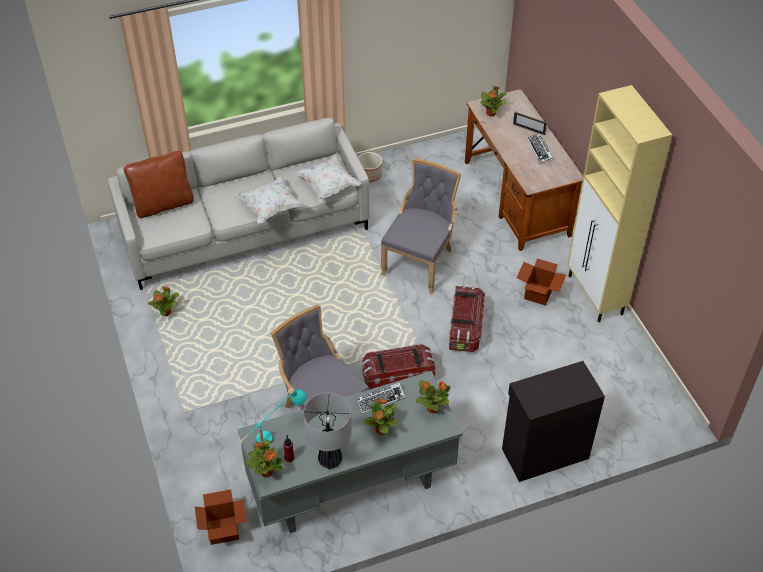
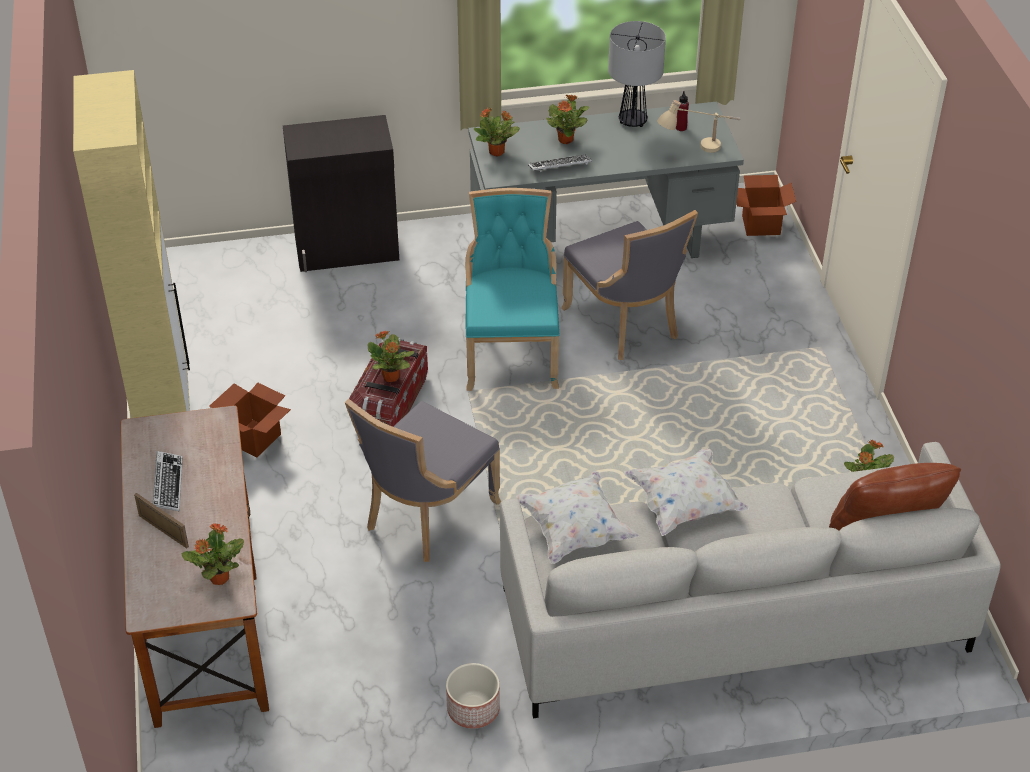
camera: 170 degrees left, 5 degrees down
(266, 471) = (709, 119): potted plant -> potted plant (391, 377)
(275, 433) = (697, 150): turquoise table lamp -> beige table lamp
(397, 377) = (511, 353): storage box -> turquoise chair

